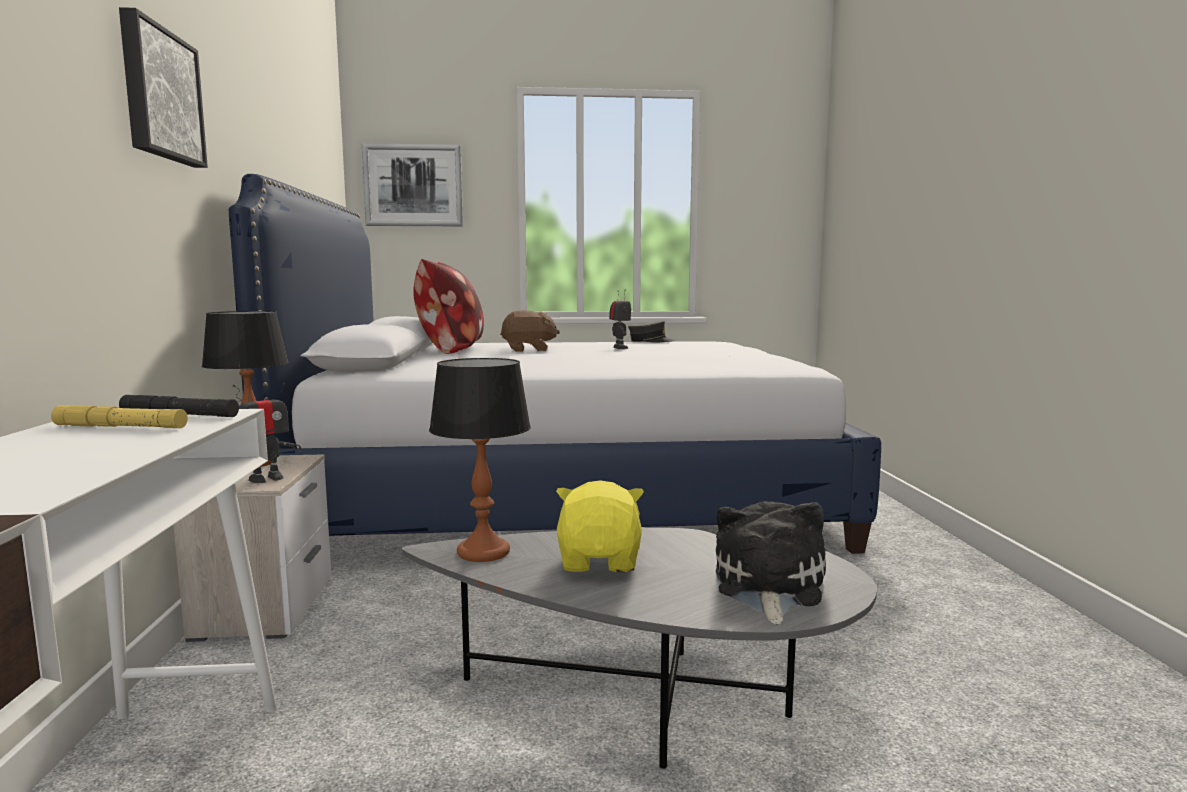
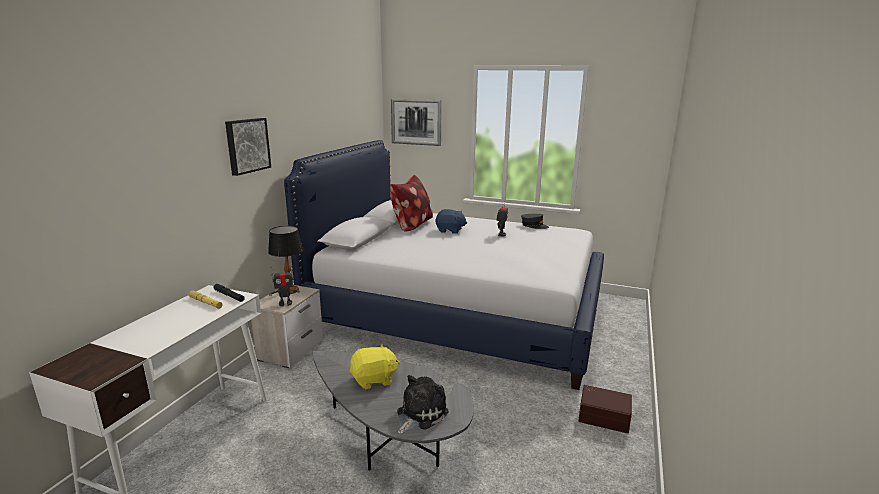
camera: 25 degrees right, 10 degrees up
(484, 552) = (338, 362): table lamp -> none
(528, 350) = (450, 230): brown plush toy -> blue plush toy
(600, 561) = (374, 379): yellow plush toy -> yellow plush toy turned 45 degrees clockwise
(939, 575) = (603, 416): none -> brown storage box

